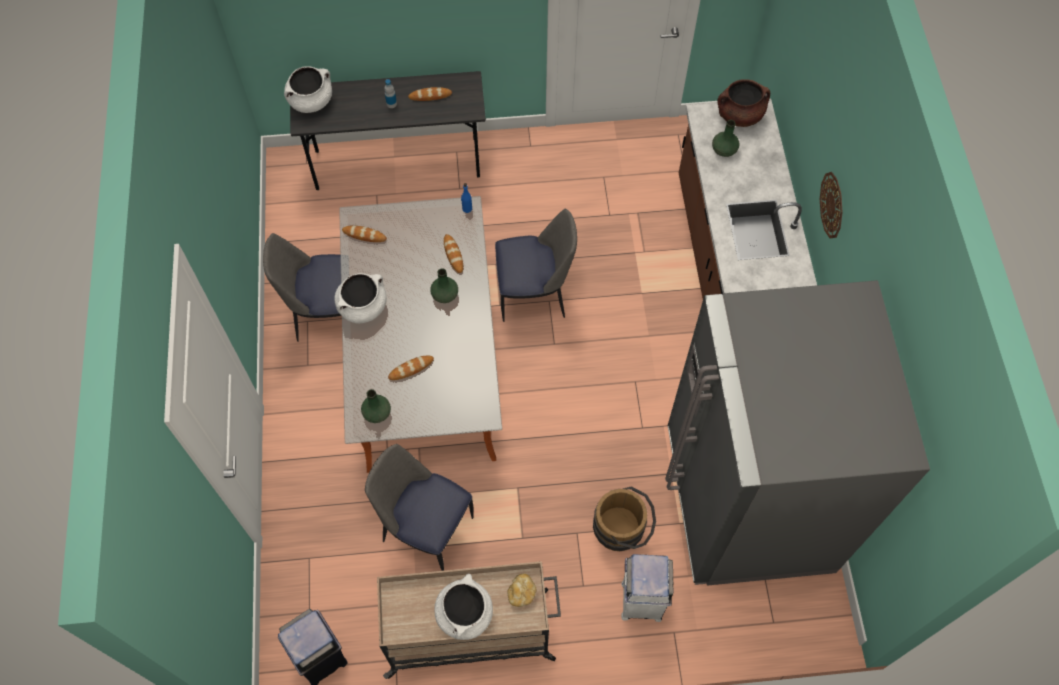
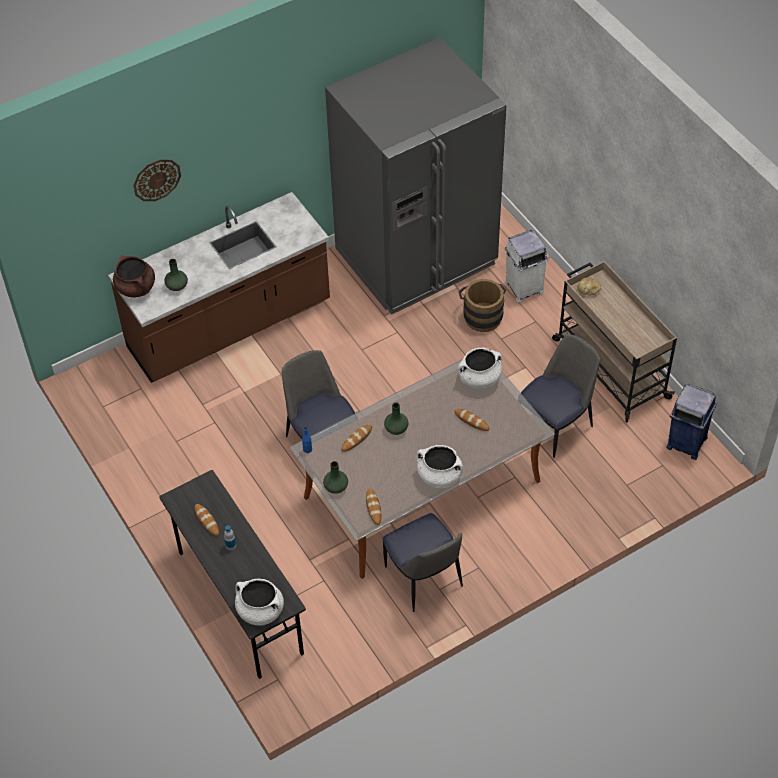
camera: 115 degrees left, 10 degrees down
(377, 412) = (519, 425): green vase -> green vase (335, 486)
(426, 527) = (556, 425): chair -> chair turned 135 degrees counterclockwise
(464, 614) = (622, 312): white cooking pot -> white cooking pot (479, 379)
(832, 205) = (239, 164): wall clock -> wall clock (156, 179)

